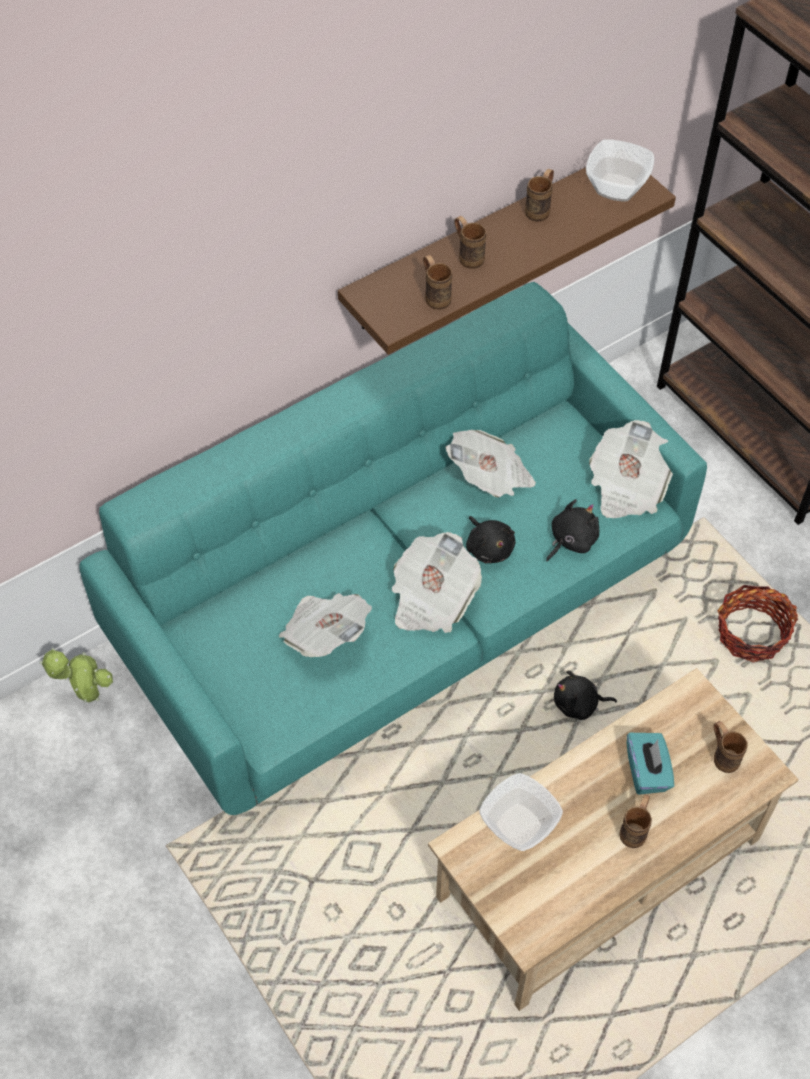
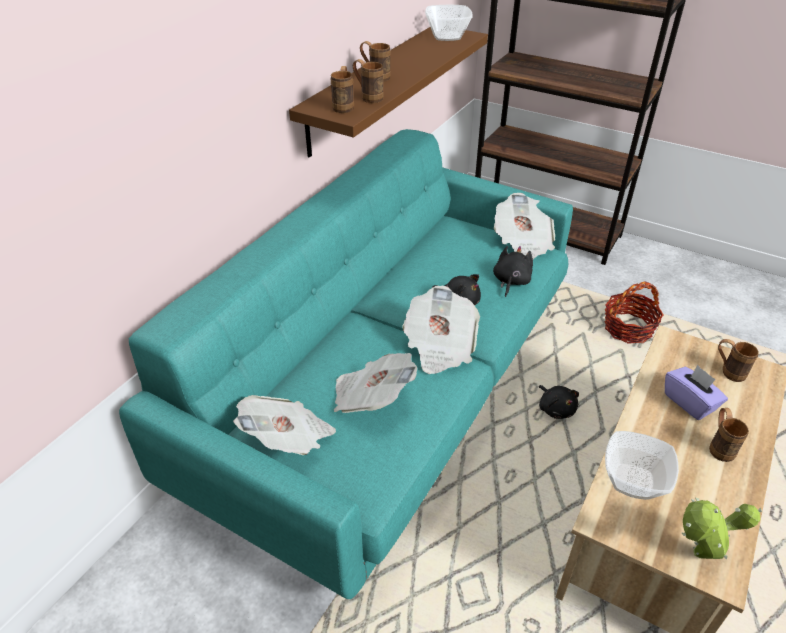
camera: 25 degrees left, 15 degrees down
(88, 696) = (155, 556): potted plant -> potted plant (696, 555)
(490, 477) = (429, 262): newspaper -> newspaper (289, 439)
(540, 209) = (406, 51): brown mug -> brown mug (344, 106)
(578, 704) = (556, 408): black plush toy -> black plush toy turned 90 degrees counterclockwise
(647, 772) = (689, 402): turquoise tissue box -> purple tissue box

